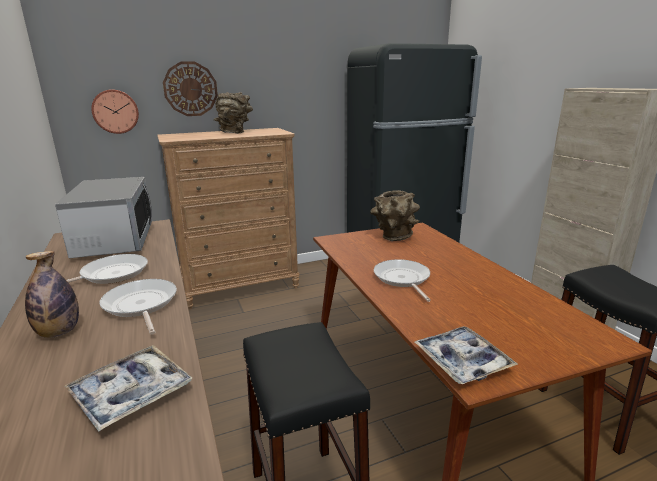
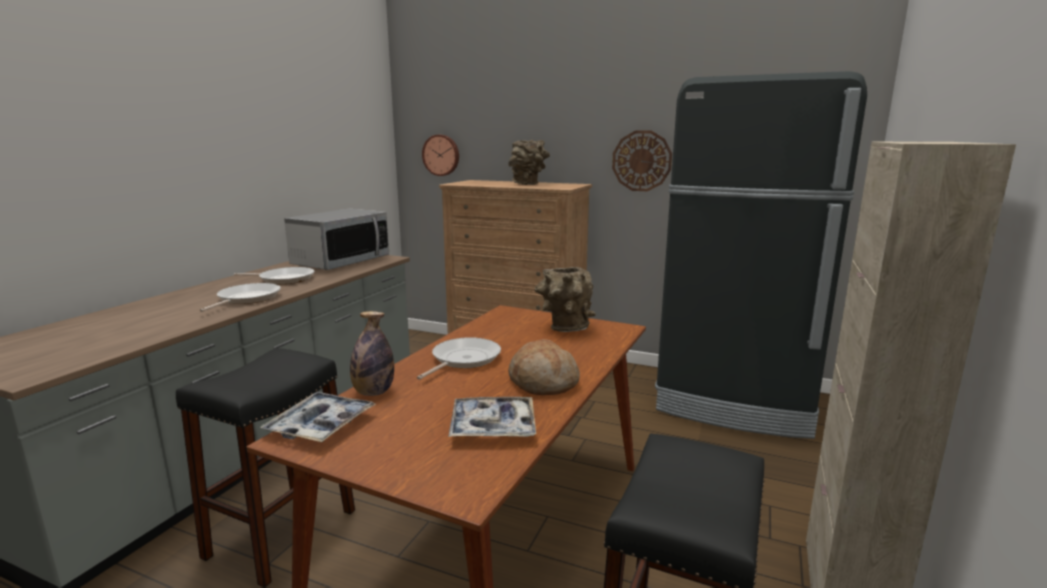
camera: 45 degrees right, 5 degrees down
(59, 332) = (191, 297): bottle -> bottle (373, 392)
(131, 393) = (132, 333): tray -> tray (492, 426)
(190, 89) = (506, 136): wall clock -> wall clock (641, 161)
(473, 272) = (543, 382): none -> bread

